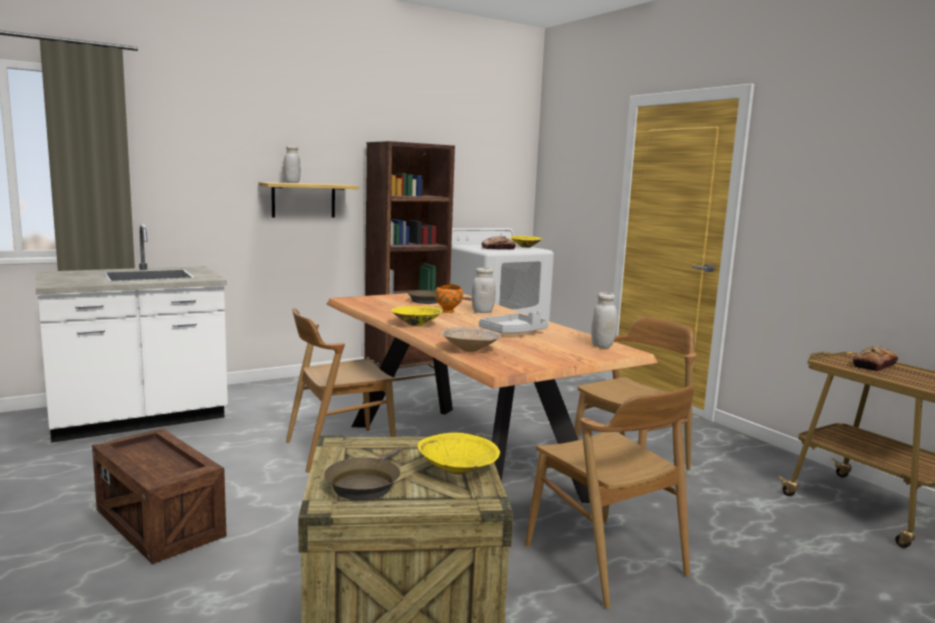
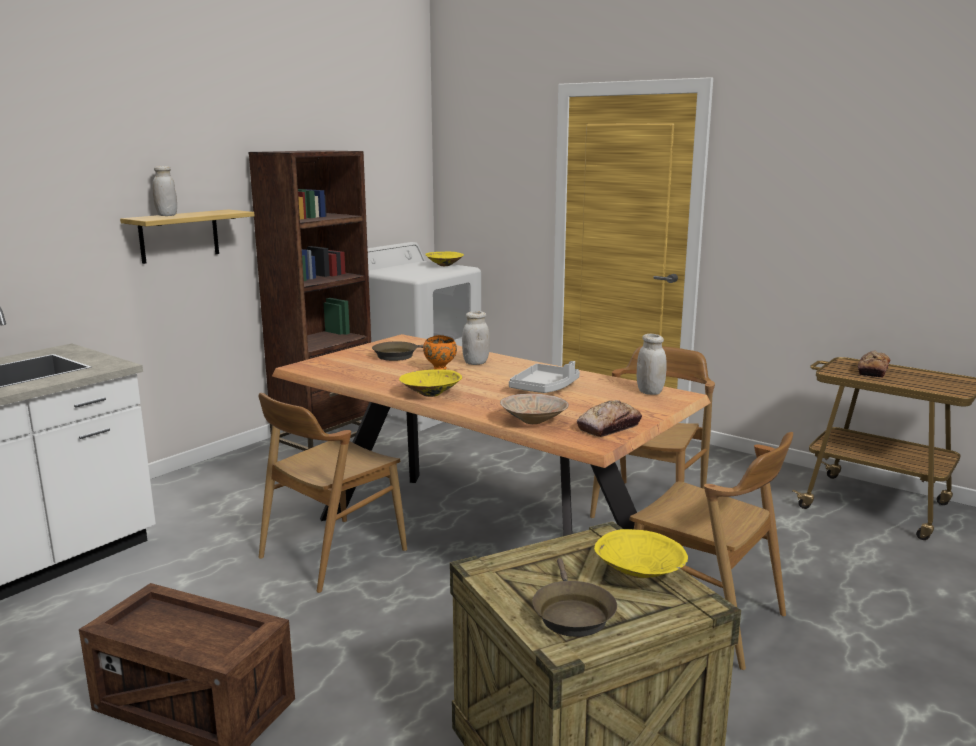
camera: 20 degrees left, 5 degrees up
(498, 248) = (420, 272): bread -> bread (609, 427)

